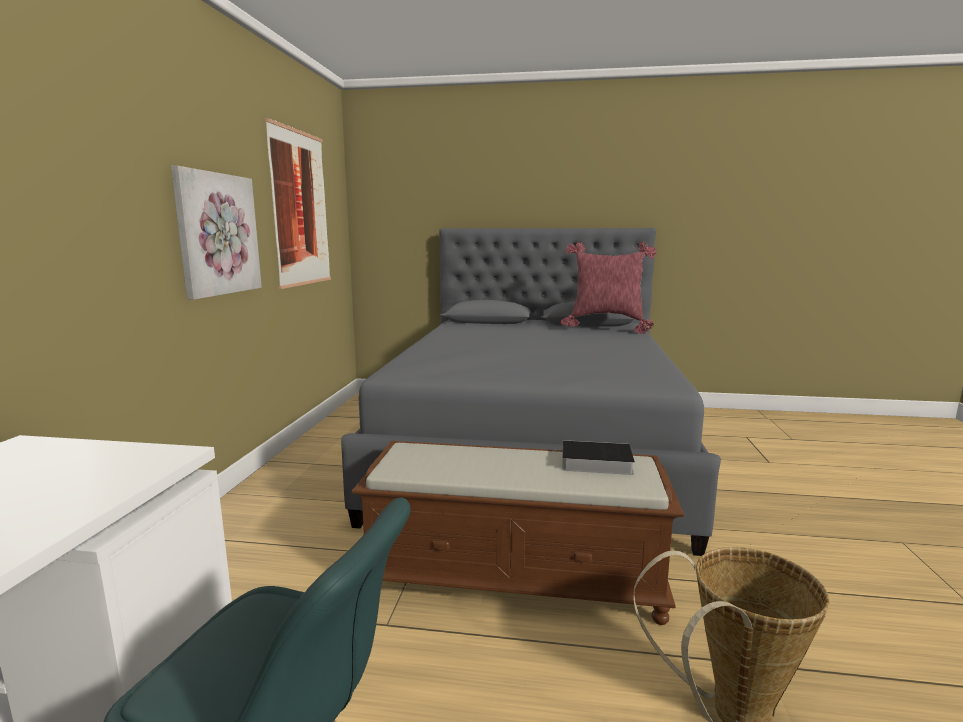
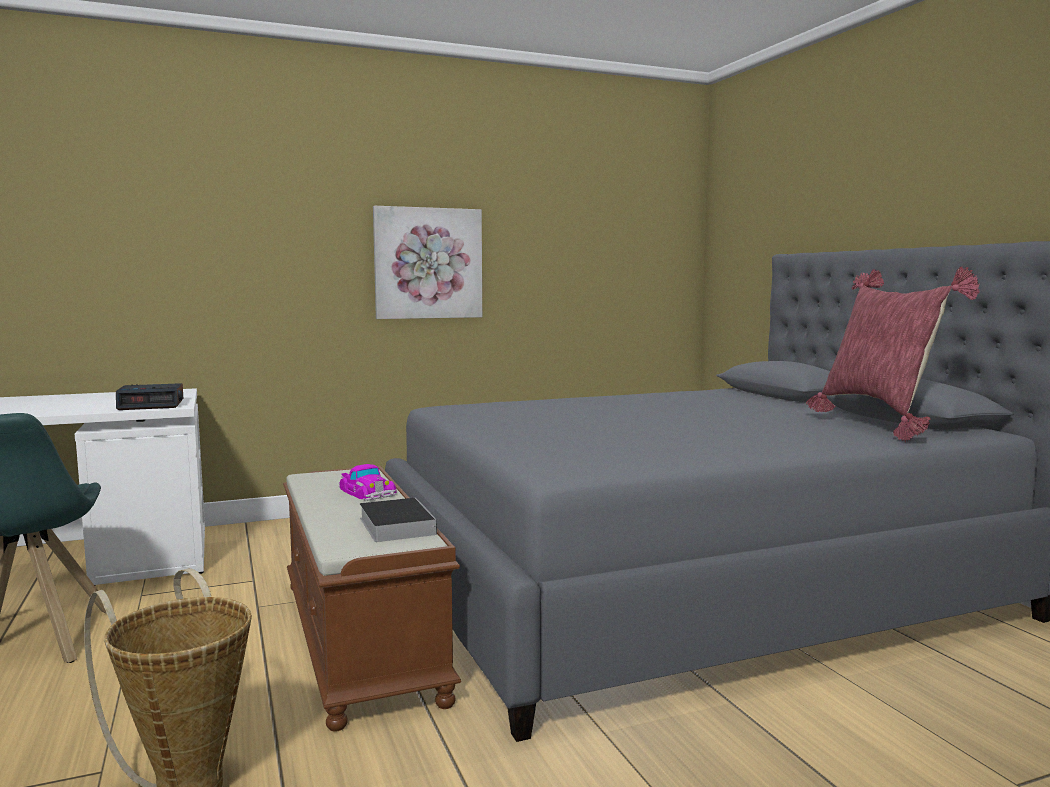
camera: 60 degrees right, 5 degrees down
(127, 465) = (152, 405): none -> alarm clock
(300, 208) = (582, 236): picture -> none
(482, 457) = (366, 491): none -> toy car

